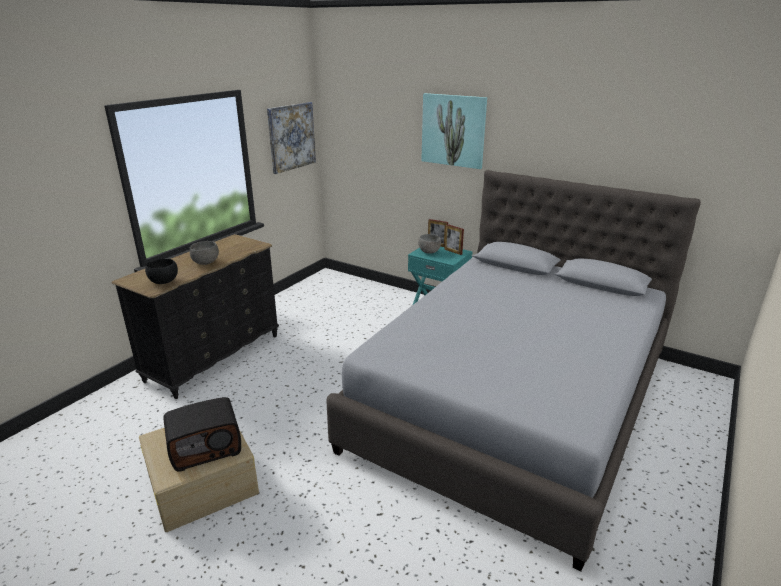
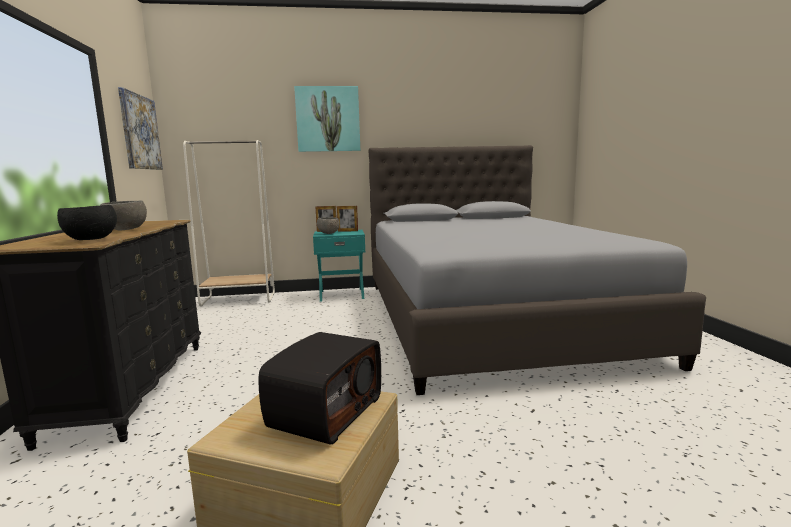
camera: 40 degrees left, 15 degrees down
(358, 286) = (238, 300): none -> clothes rack

